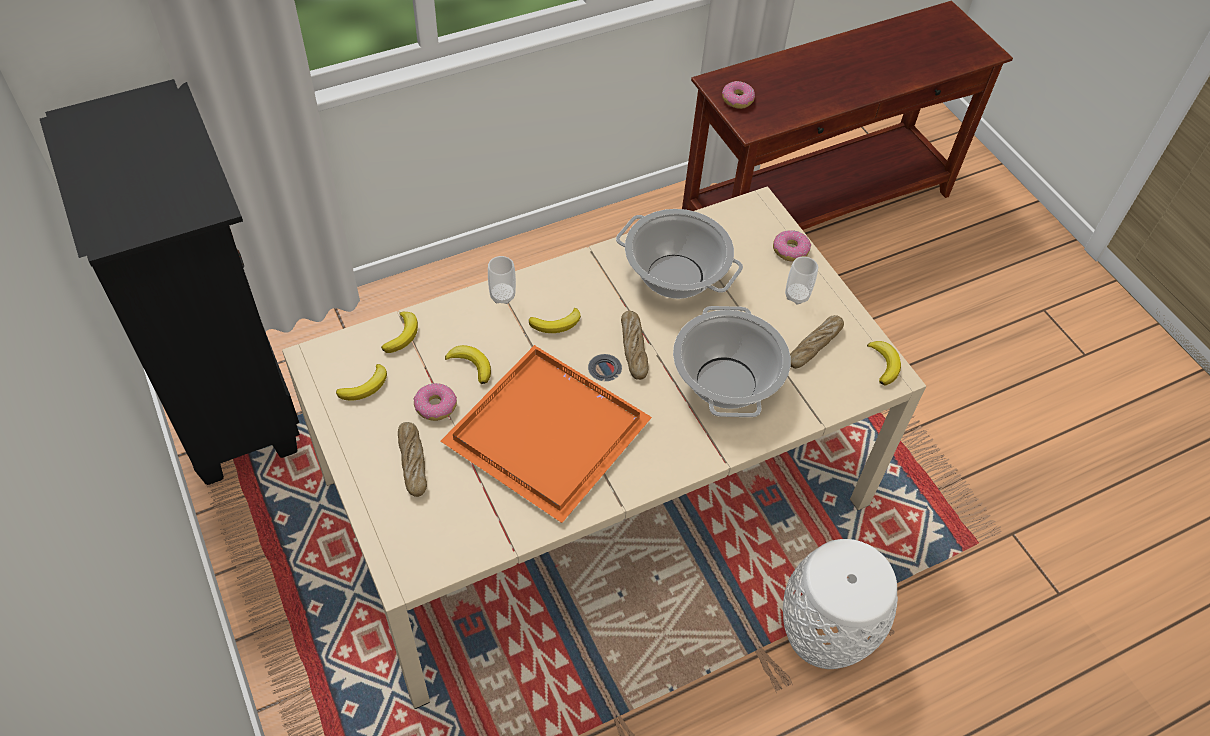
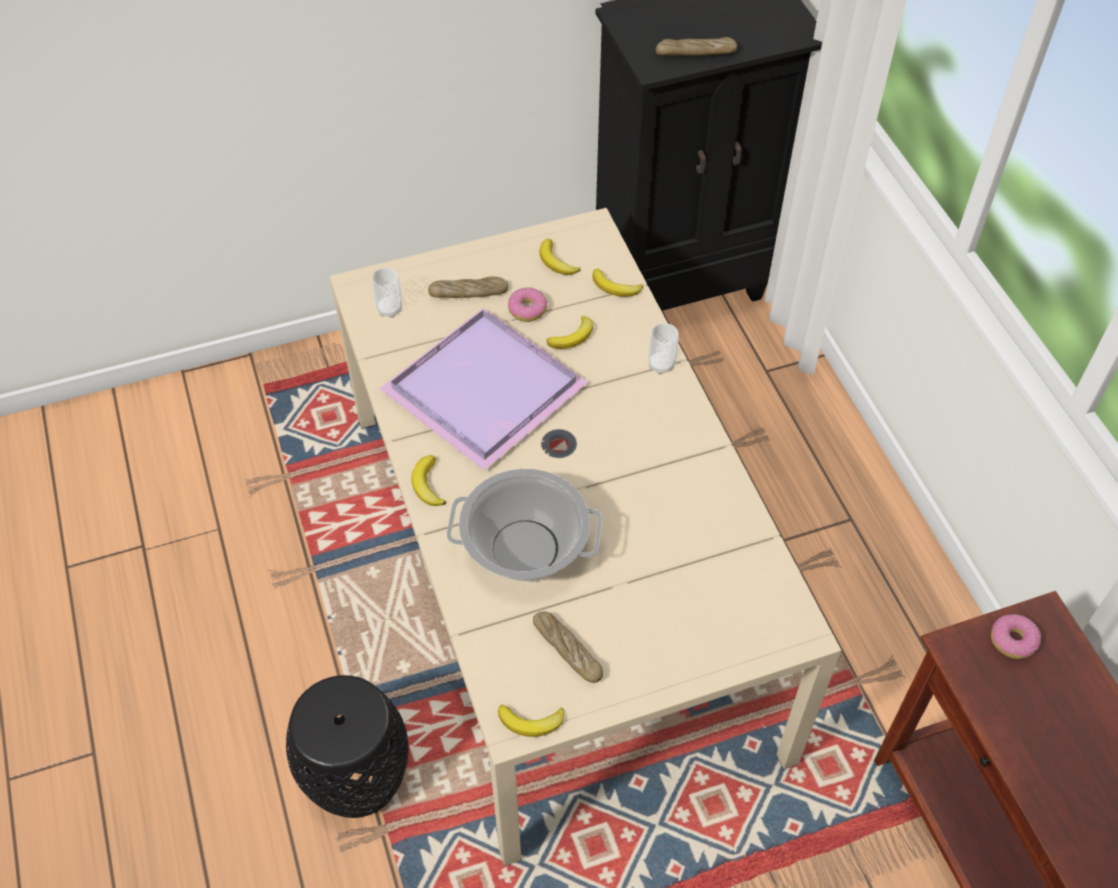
camera: 100 degrees right, 0 degrees up
(551, 432) = (484, 393): orange tray -> purple tray
(556, 324) = (620, 407): banana -> banana (428, 484)
(634, 348) = (580, 470): bread -> bread (695, 53)
(676, 276) = (682, 523): cooking pot -> none
(790, 250) = (723, 654): donut -> none
(797, 295) = (646, 646): cup -> cup (389, 309)
(824, 632) = (357, 776): white stool -> black stool

